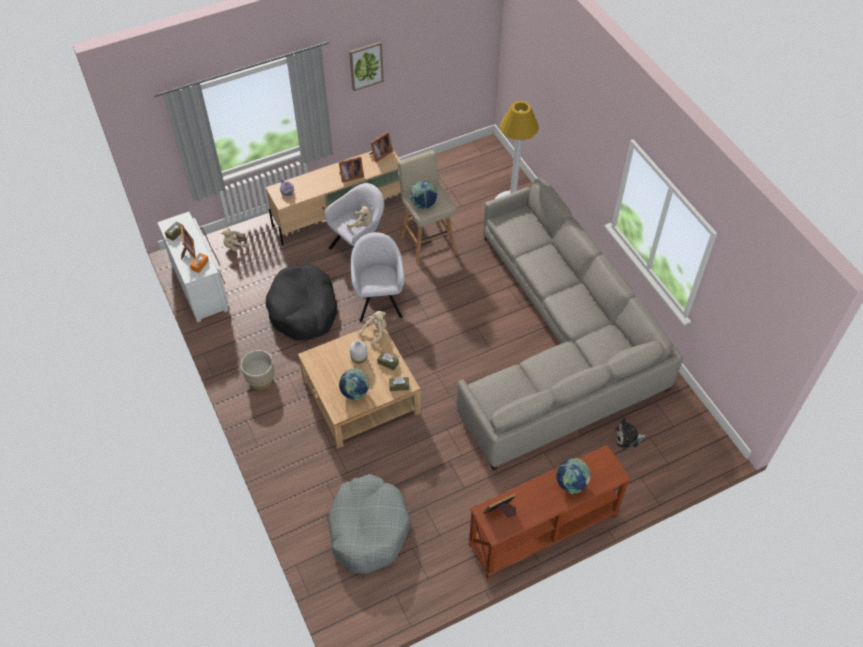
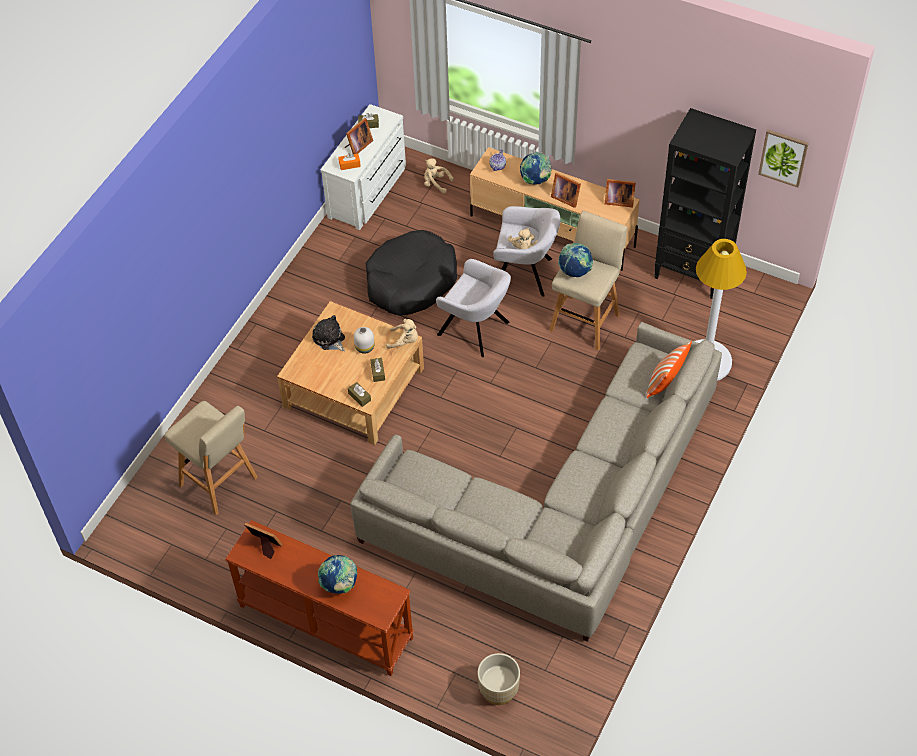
camera: 55 degrees right, 0 degrees up
(261, 379) = (307, 303): beige planter -> beige planter (498, 690)
(355, 392) = (324, 369): globe -> globe (535, 180)
(366, 65) = (640, 96): picture -> picture (783, 157)
(368, 528) = (220, 483): grey dog bed -> beige stool
(379, 299) = (476, 330): grey armchair -> grey armchair turned 75 degrees clockwise
(440, 170) = (693, 272): none -> black bookcase
(534, 223) = (665, 383): none -> pillow
(628, 437) = (494, 636): plush toy -> plush toy (329, 339)

